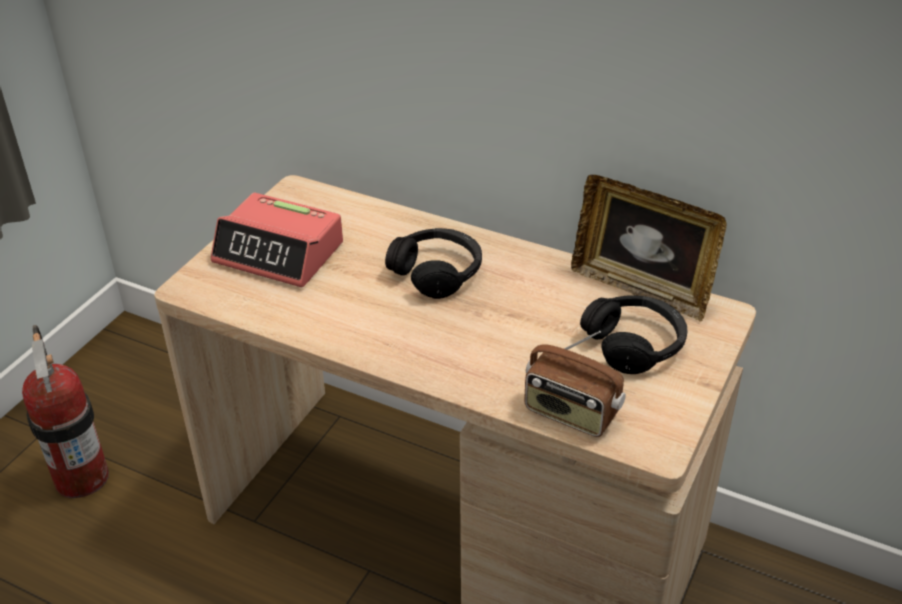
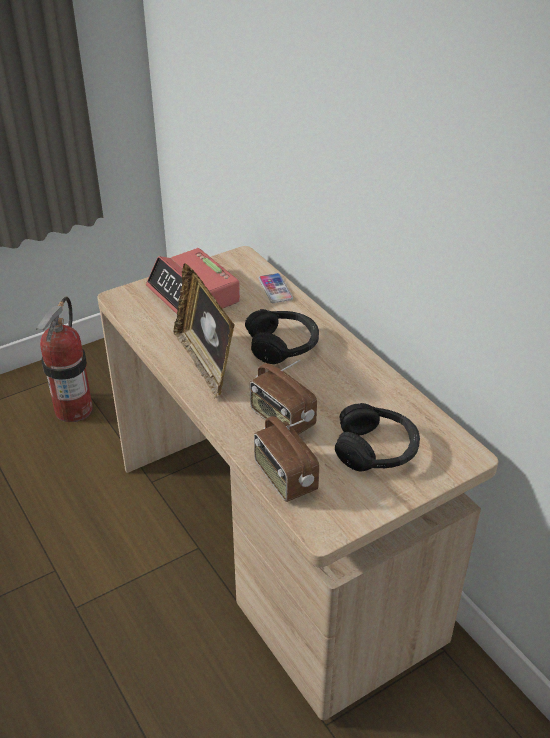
camera: 30 degrees right, 0 degrees up
(370, 213) = (275, 289): none -> phone
(510, 353) = (281, 419): none -> radio
(641, 288) = (420, 412): picture frame -> picture frame (205, 362)

